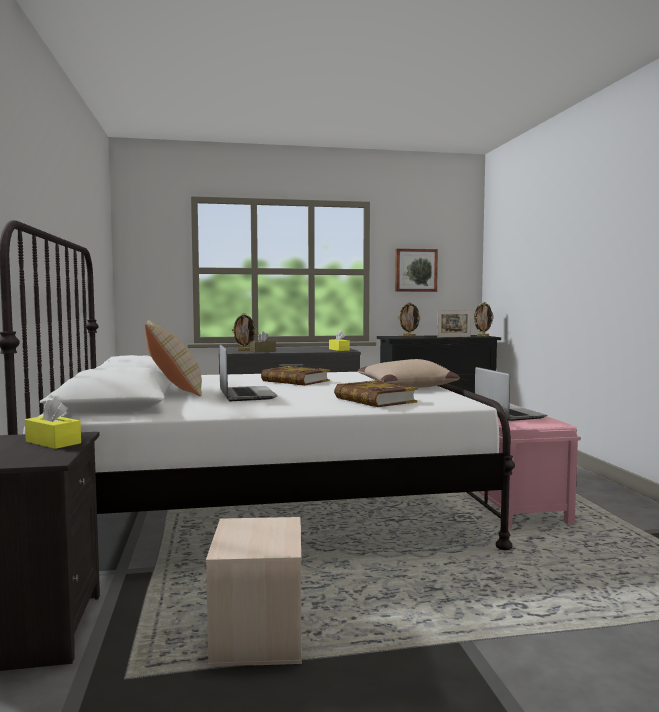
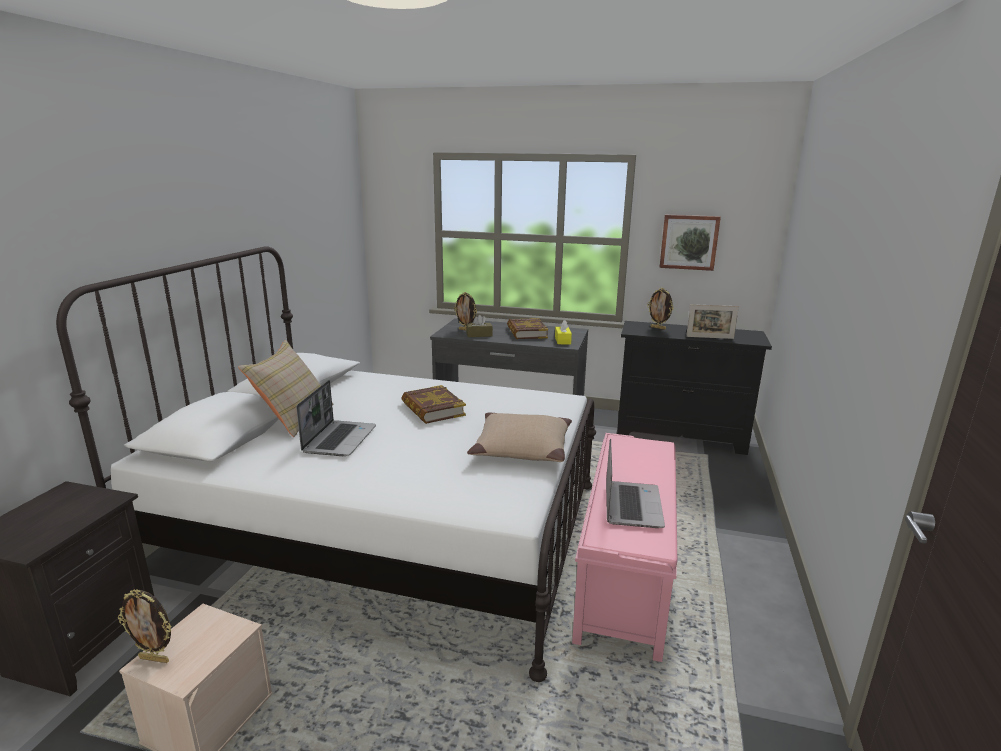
camera: 25 degrees right, 15 degrees up
(53, 442) = (78, 510): yellow tissue box -> none
(374, 400) = (432, 483): book -> book (526, 332)
(482, 336) = (752, 339): picture frame -> picture frame (155, 659)

